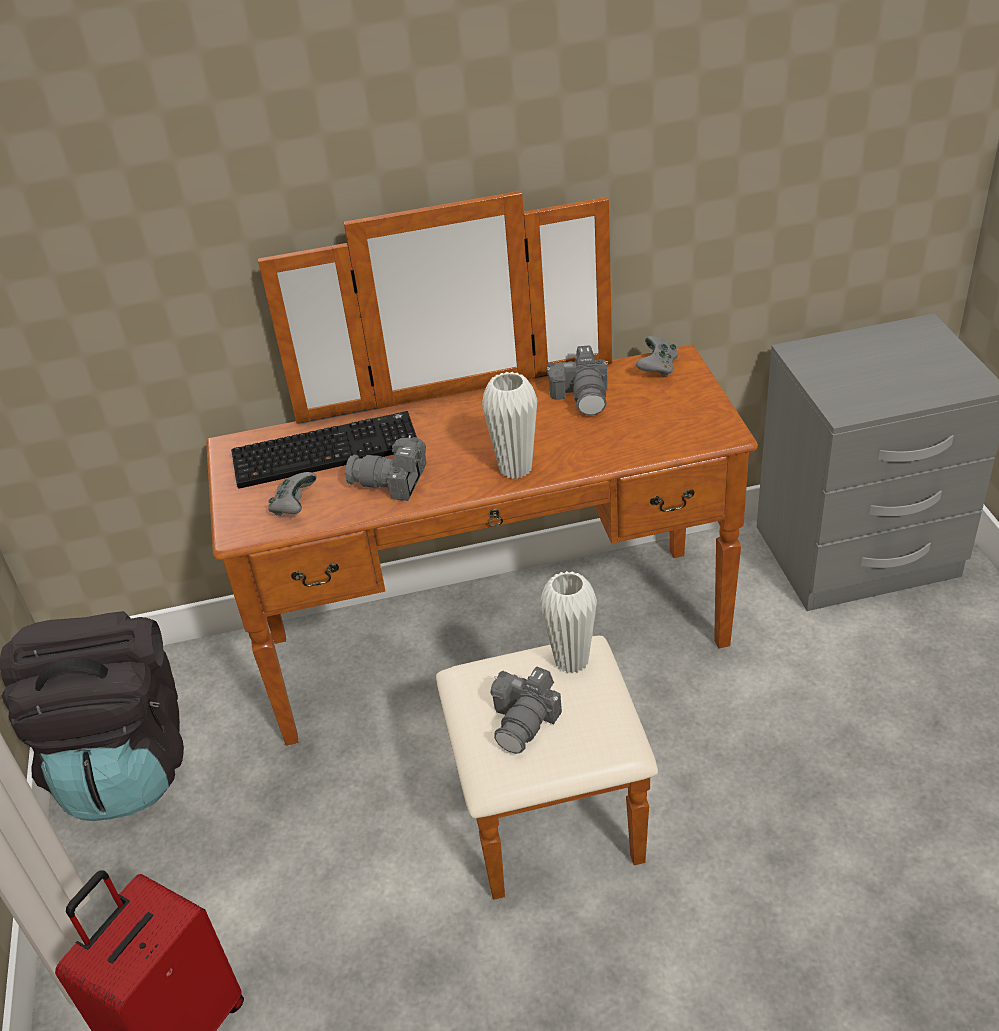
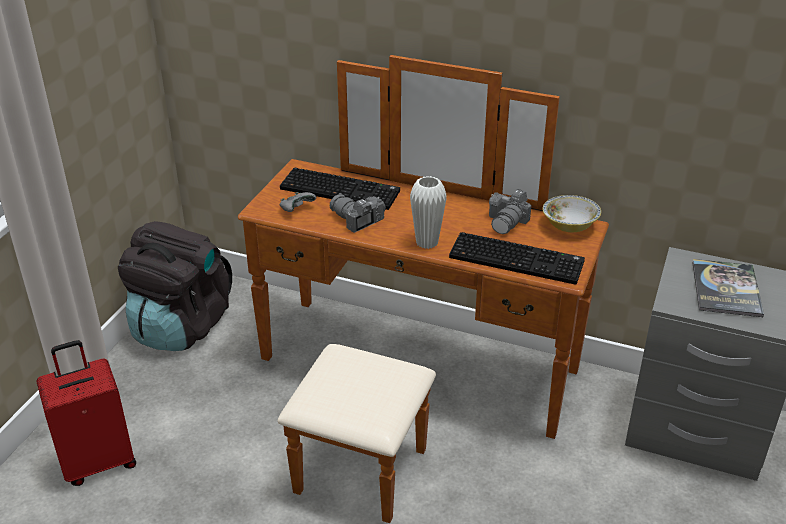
camera: 30 degrees right, 5 degrees down
(525, 720) = (342, 387): camera -> none
(571, 661) = (398, 372): white vase -> none
(645, 437) = (518, 259): none -> keyboard
(657, 368) = (569, 226): grey game controller -> bowl
(878, 367) = (726, 289): none -> book

